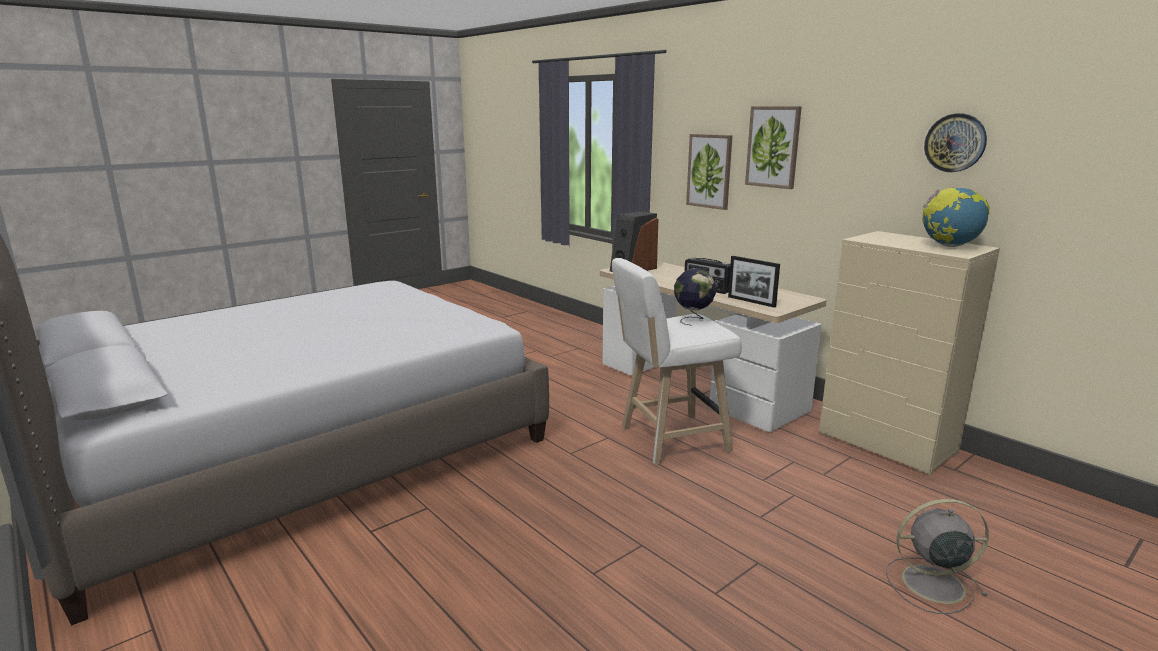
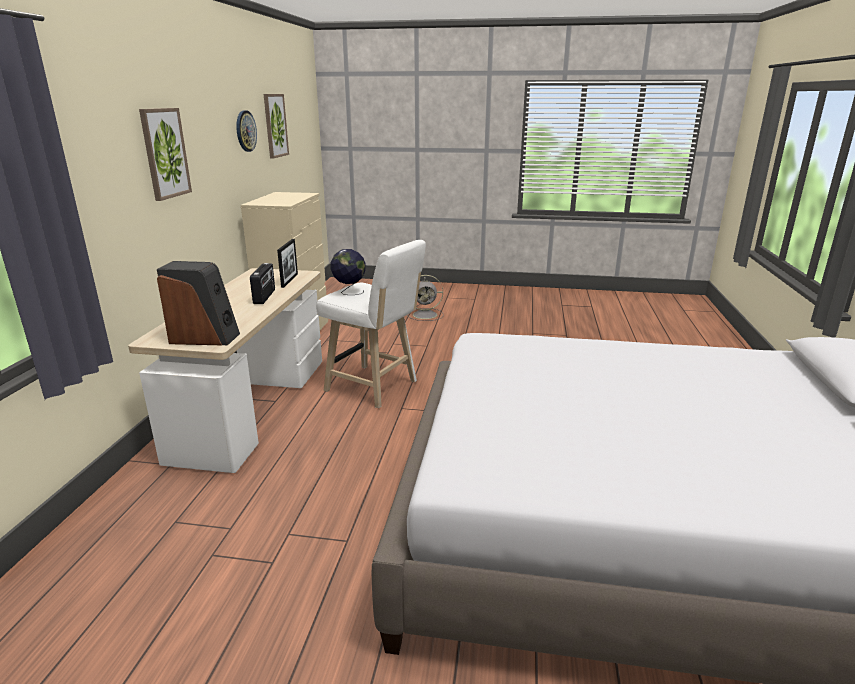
camera: 130 degrees left, 5 degrees up
(709, 171) = (117, 199): picture -> picture (275, 125)
(930, 584) = (426, 314): grey fan -> grey fan turned 60 degrees counterclockwise
(949, 246) = (284, 195): globe -> none

